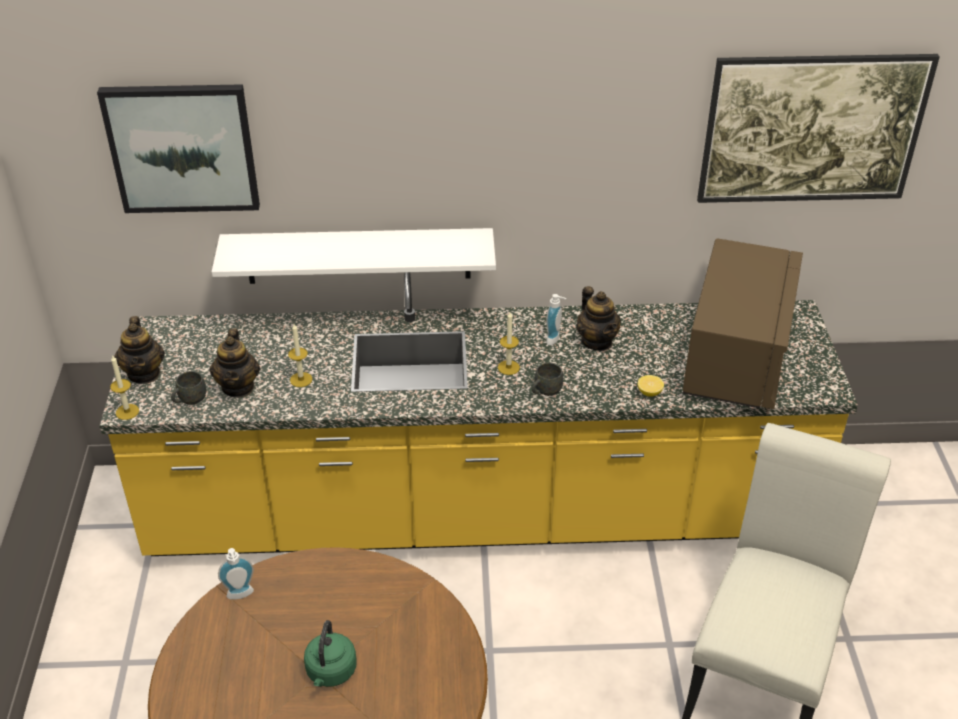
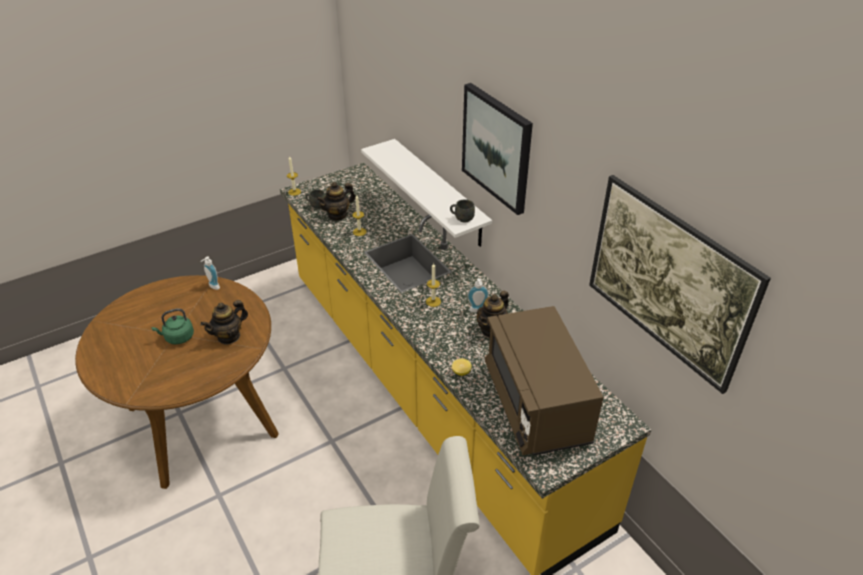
camera: 60 degrees right, 0 degrees up
(144, 373) = (325, 184): teapot -> teapot (229, 336)
(182, 148) = (386, 77): picture -> picture (497, 147)
(545, 392) = (423, 325): grey mug -> grey mug (461, 218)
(736, 358) = (536, 404): brown microwave -> brown microwave turned 90 degrees clockwise

